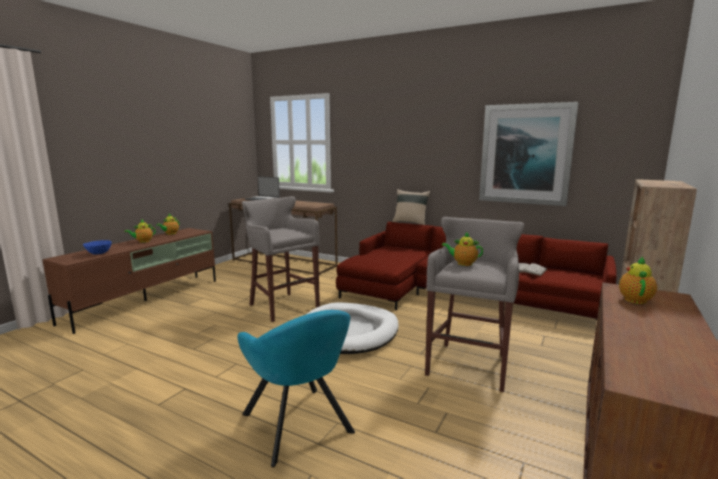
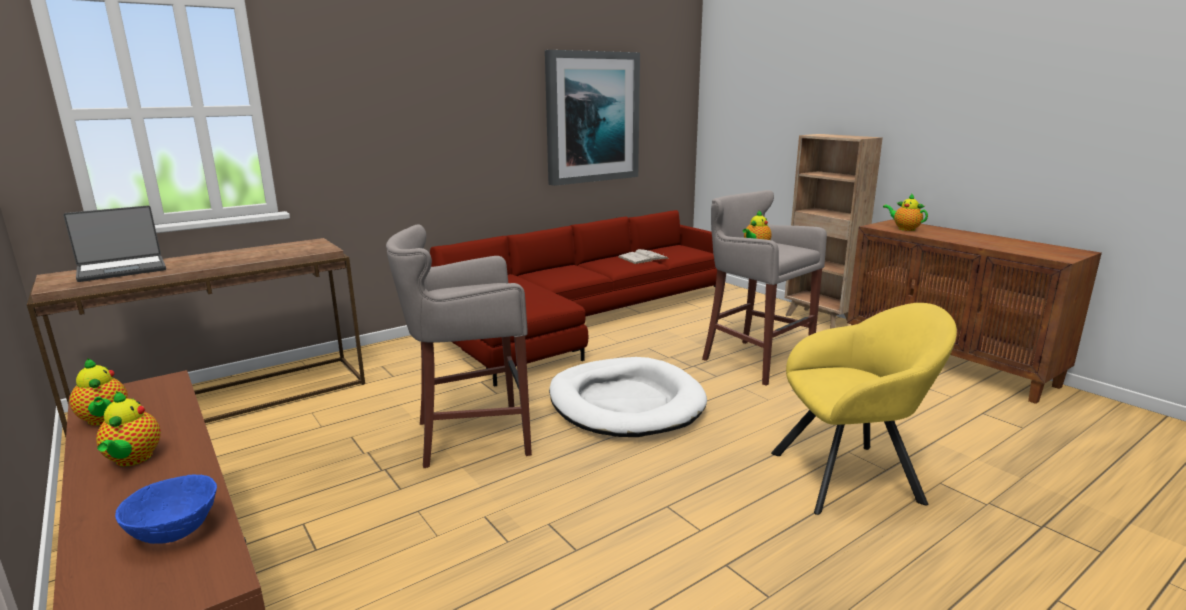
camera: 65 degrees left, 5 degrees up
(299, 426) = (852, 476): turquoise armchair -> yellow armchair
(410, 222) = (464, 240): beige pillow -> none

